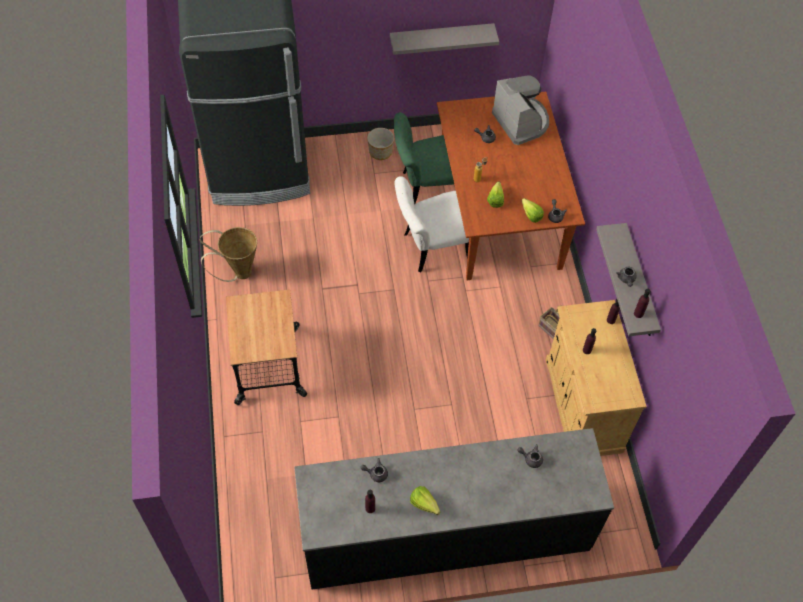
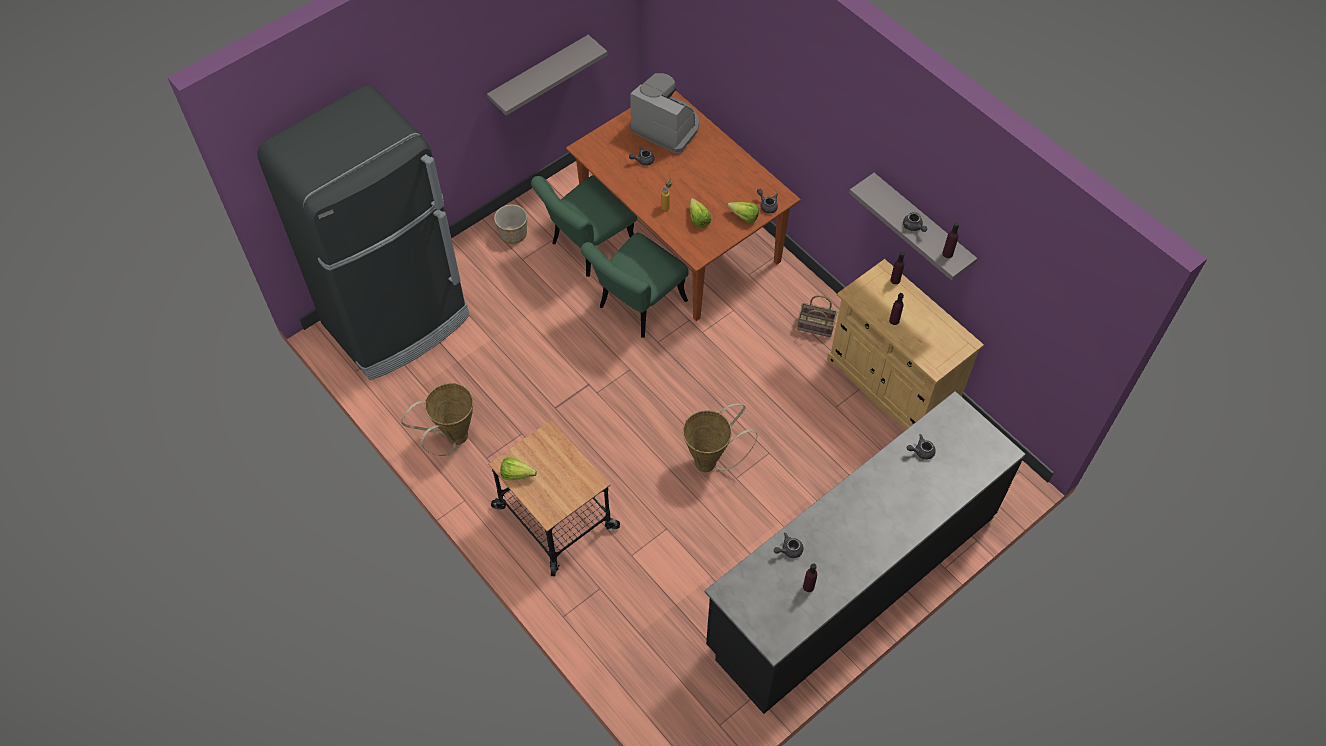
camera: 30 degrees left, 0 degrees up
(404, 387) = (711, 461): none -> basket
(425, 506) = (859, 553): lettuce -> lettuce (519, 475)
(430, 247) = (636, 307): white chair -> green chair

